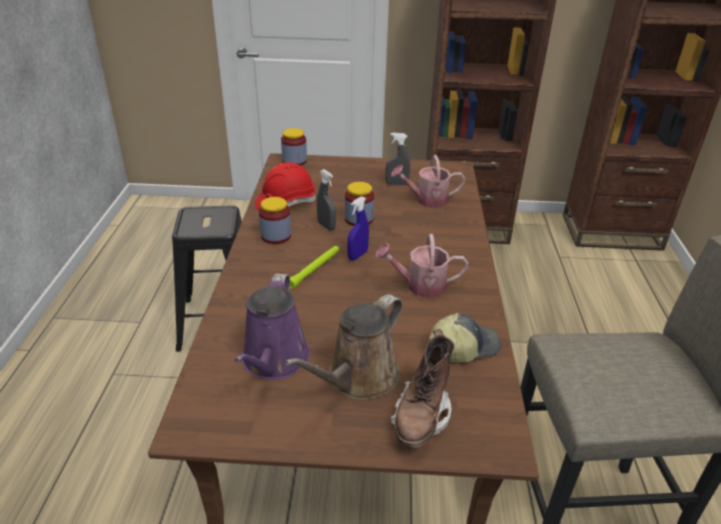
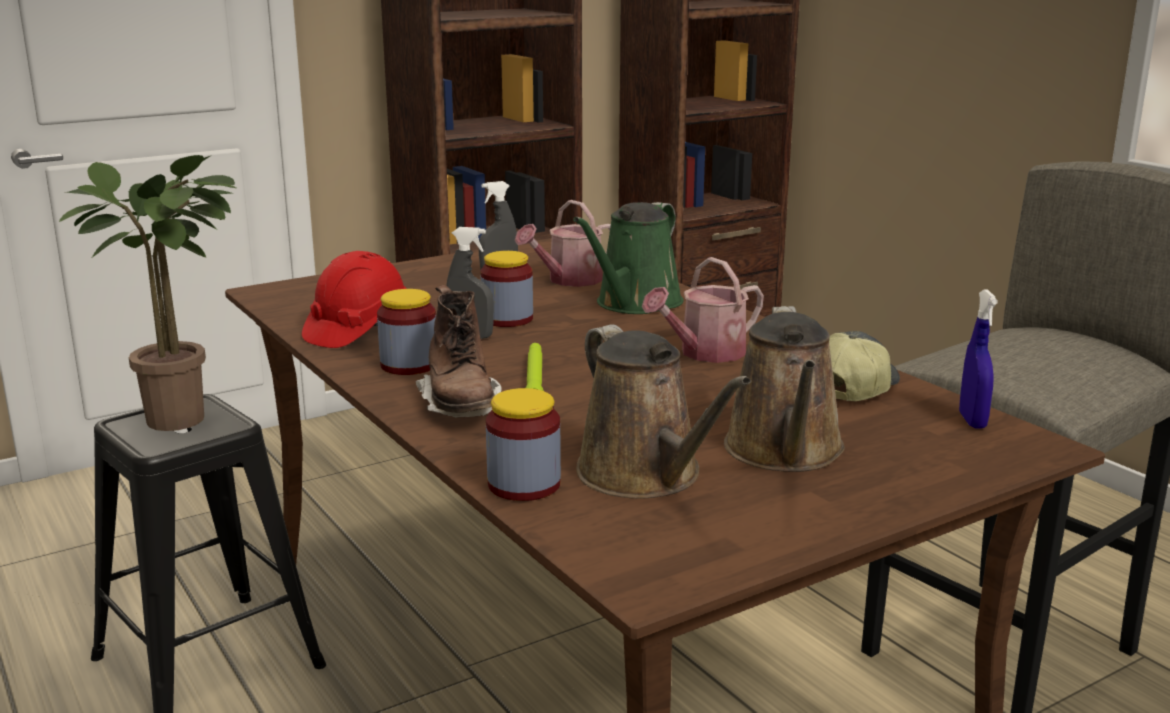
camera: 35 degrees left, 15 degrees down
(214, 218) = (187, 418): none -> potted plant
(274, 361) = (645, 476): purple watering can -> brown watering can
(294, 161) = (289, 288): jar -> jar (524, 485)
(357, 255) = (571, 351): blue spray bottle -> blue spray bottle (972, 421)
(421, 416) = (915, 454): brown boot -> brown boot (461, 406)
(435, 231) = (635, 304): none -> green watering can

